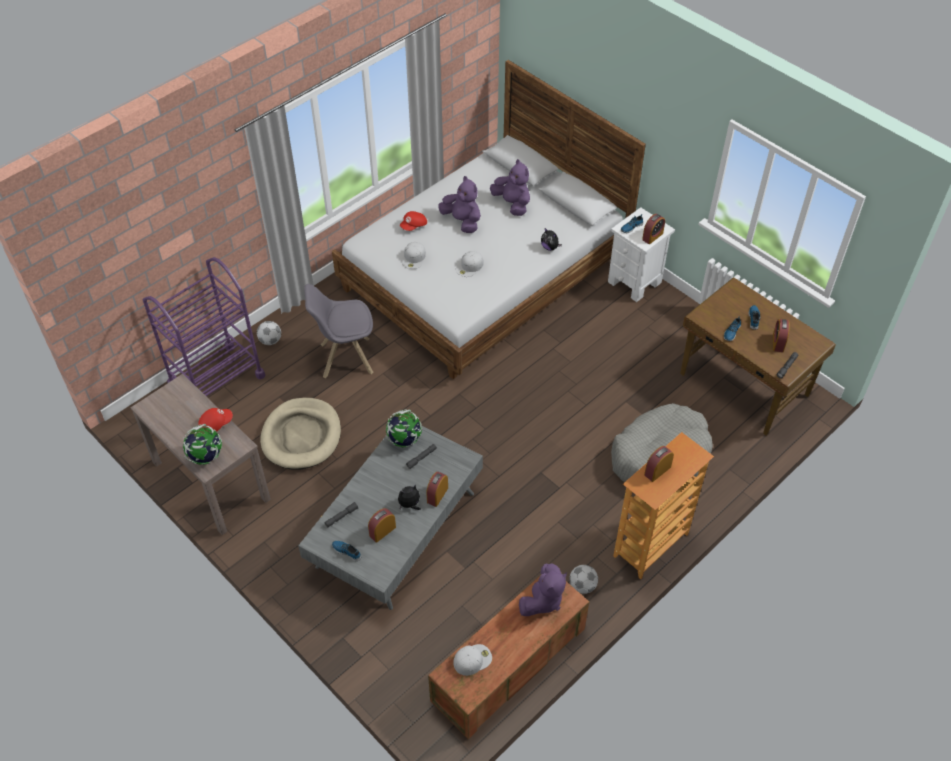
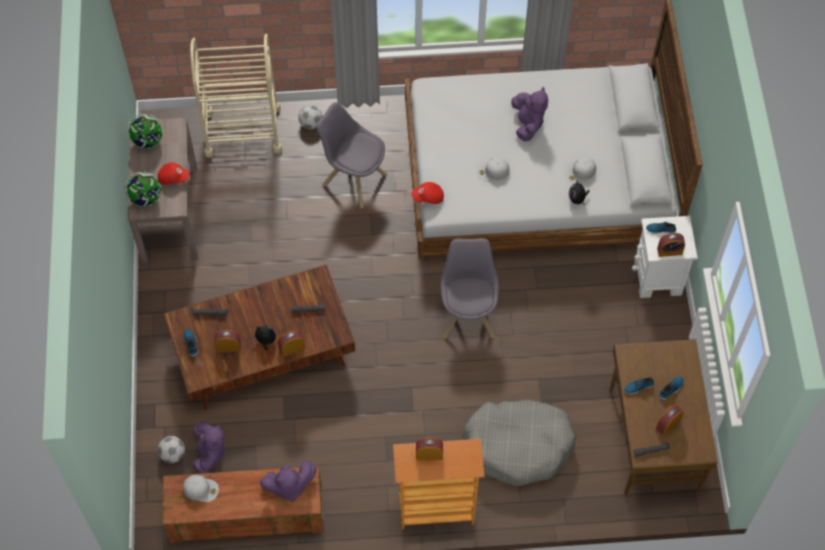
camera: 40 degrees right, 10 degrees up
(216, 380) = (243, 131): purple cart -> beige cart
(301, 436) = (263, 224): beige dog bed -> none
(395, 529) = (262, 350): grey coffee table -> brown coffee table
(404, 440) = (309, 286): globe -> globe (147, 141)
(414, 226) = (483, 101): red cap -> red cap (428, 197)
(414, 258) = (455, 132): white cap -> white cap (580, 172)
(512, 204) = (587, 135): purple plush toy -> purple plush toy (209, 453)
(529, 393) = (467, 315): none -> grey chair
(582, 586) = (354, 499): football -> football (173, 454)

